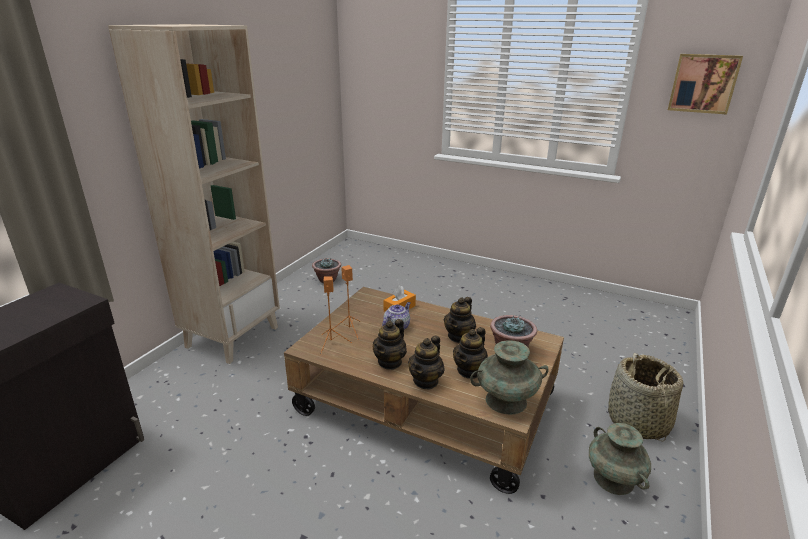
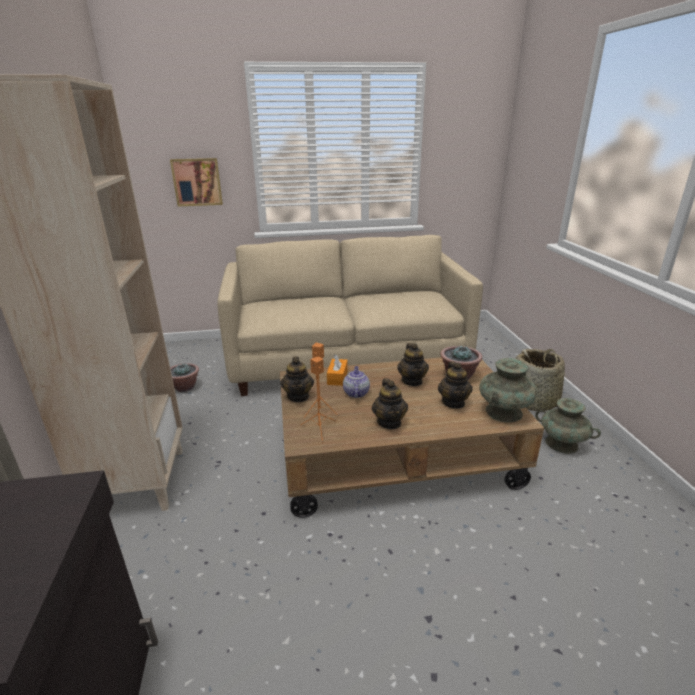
camera: 35 degrees left, 0 degrees up
(426, 381) = (435, 424): teapot -> teapot (298, 396)
(481, 302) = (347, 359): none -> beige sofa
(703, 83) = (470, 142): picture -> picture (197, 182)

